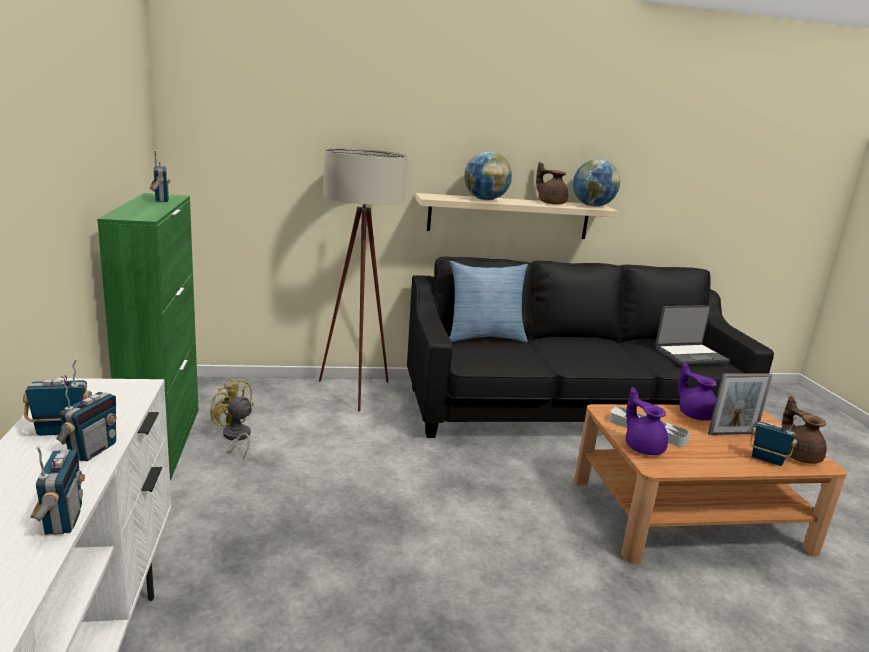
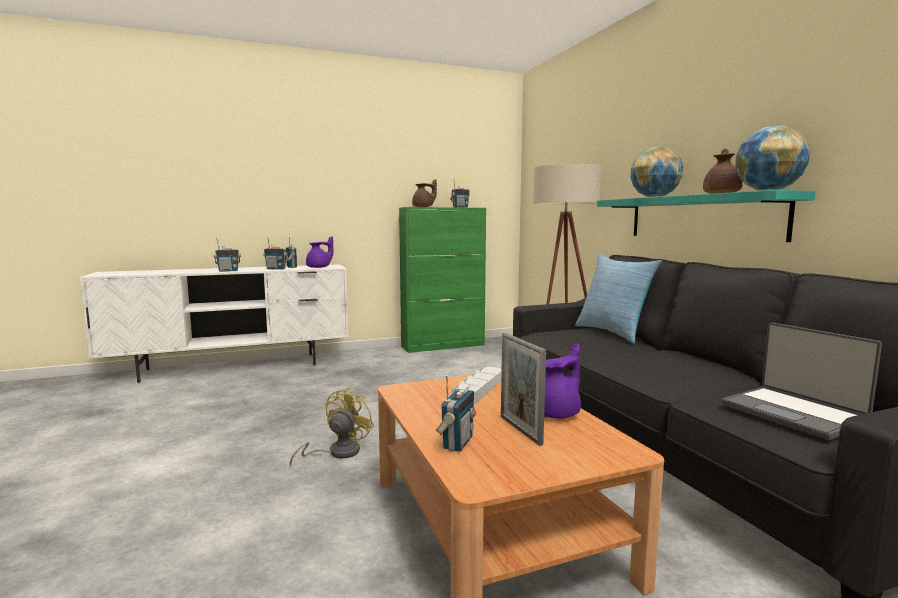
camera: 80 degrees right, 10 degrees down
(235, 438) = (461, 355): yellow fan -> yellow fan (337, 453)
(509, 217) = (700, 217): beige shelf -> turquoise shelf
(643, 447) = (436, 386): purple teapot -> purple teapot (319, 267)
(798, 455) = (491, 467): brown teapot -> brown teapot (424, 207)

